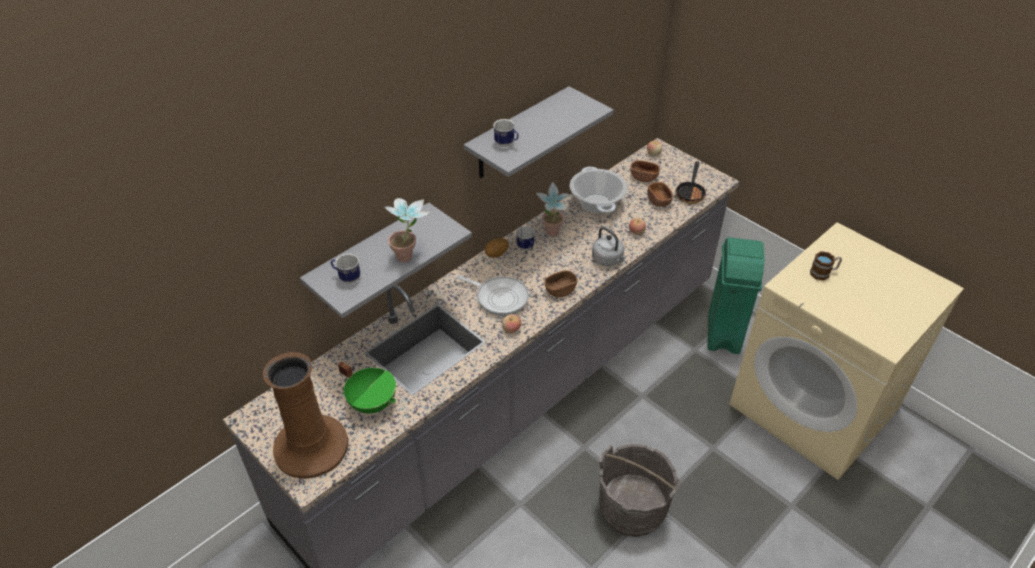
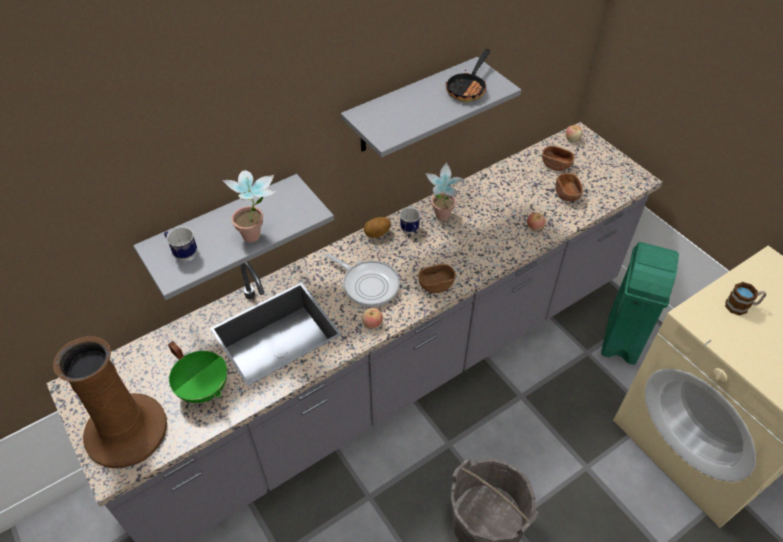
camera: 10 degrees right, 5 degrees up
(506, 144) = (388, 118): mug -> none
(597, 203) = (498, 189): cooking pot -> none
(608, 260) = (497, 256): grey kettle -> none
(690, 193) = (604, 189): frying pan -> frying pan (468, 88)

